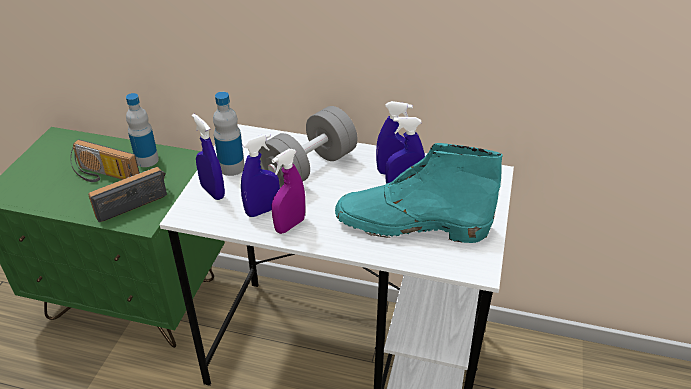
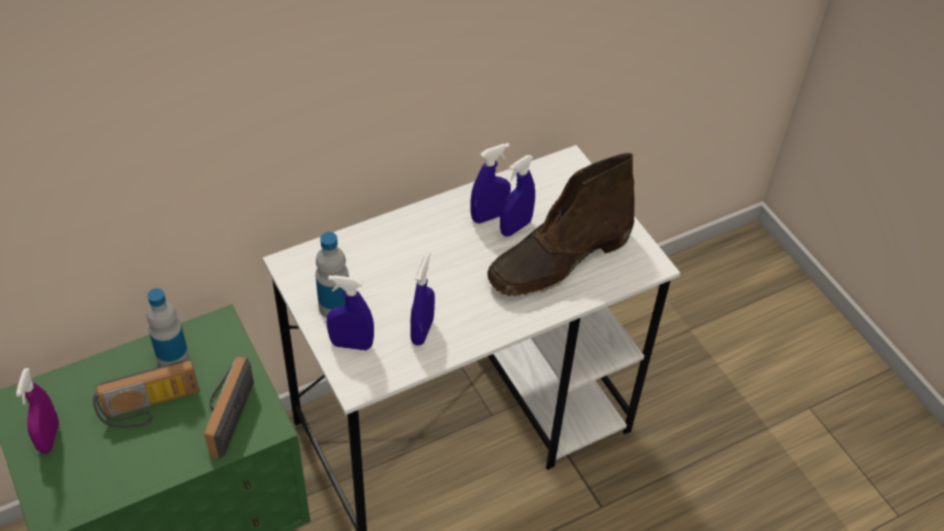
camera: 45 degrees left, 10 degrees up
(290, 225) = (464, 329): purple spray bottle -> purple spray bottle (49, 437)
(308, 168) = (408, 259): grey dumbbell -> none
(410, 224) = (559, 259): turquoise boot -> brown boot

